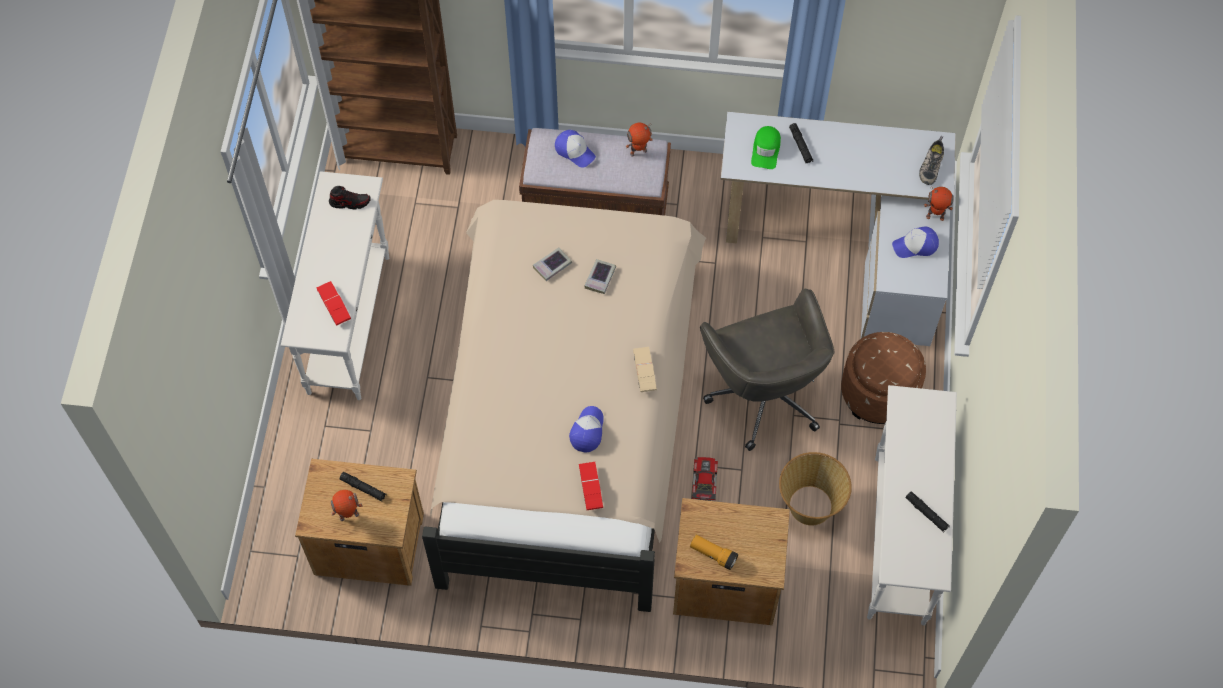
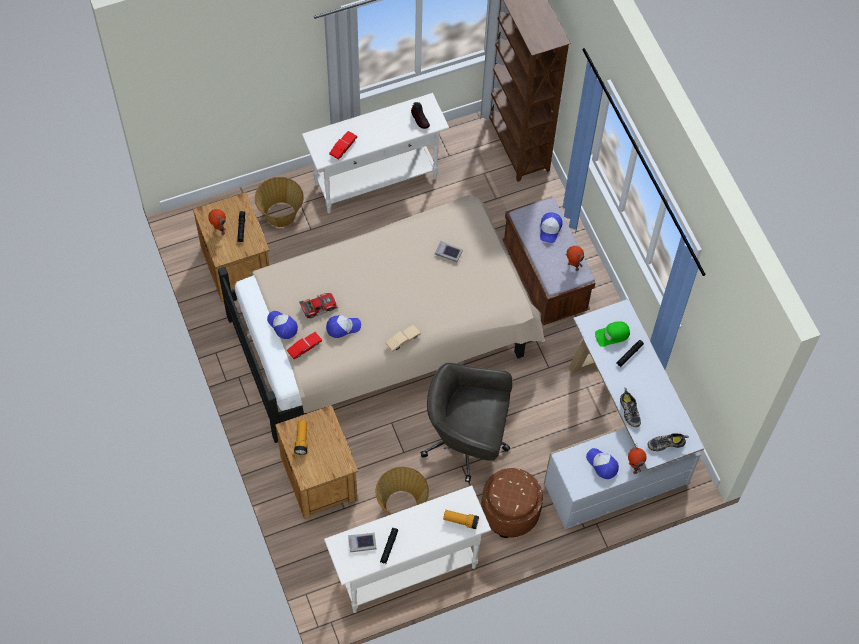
camera: 60 degrees right, 0 degrees up
(327, 456) = (281, 215): none -> basket
(544, 500) = (282, 325): none -> cap
(600, 278) = (456, 284): book -> book (362, 543)
(703, 481) = (382, 432): toy car -> toy car (318, 306)
(763, 394) = (467, 441): grey office chair -> grey office chair turned 60 degrees clockwise
(871, 181) = (629, 411): none -> shoe
(930, 418) = (460, 521): none -> flashlight

